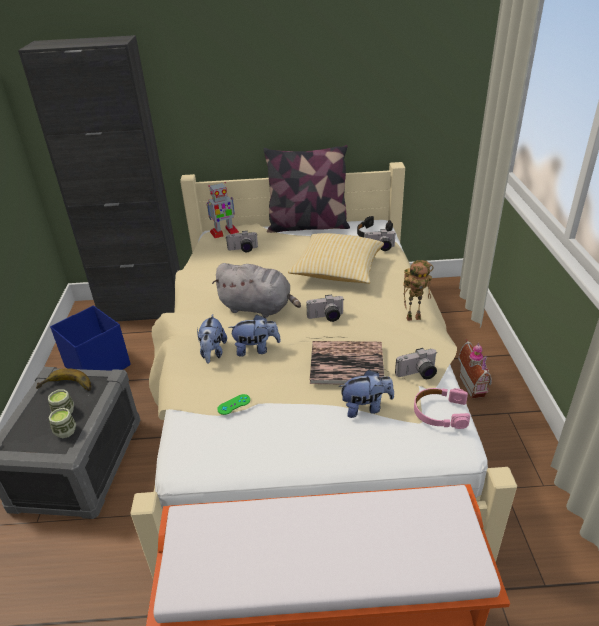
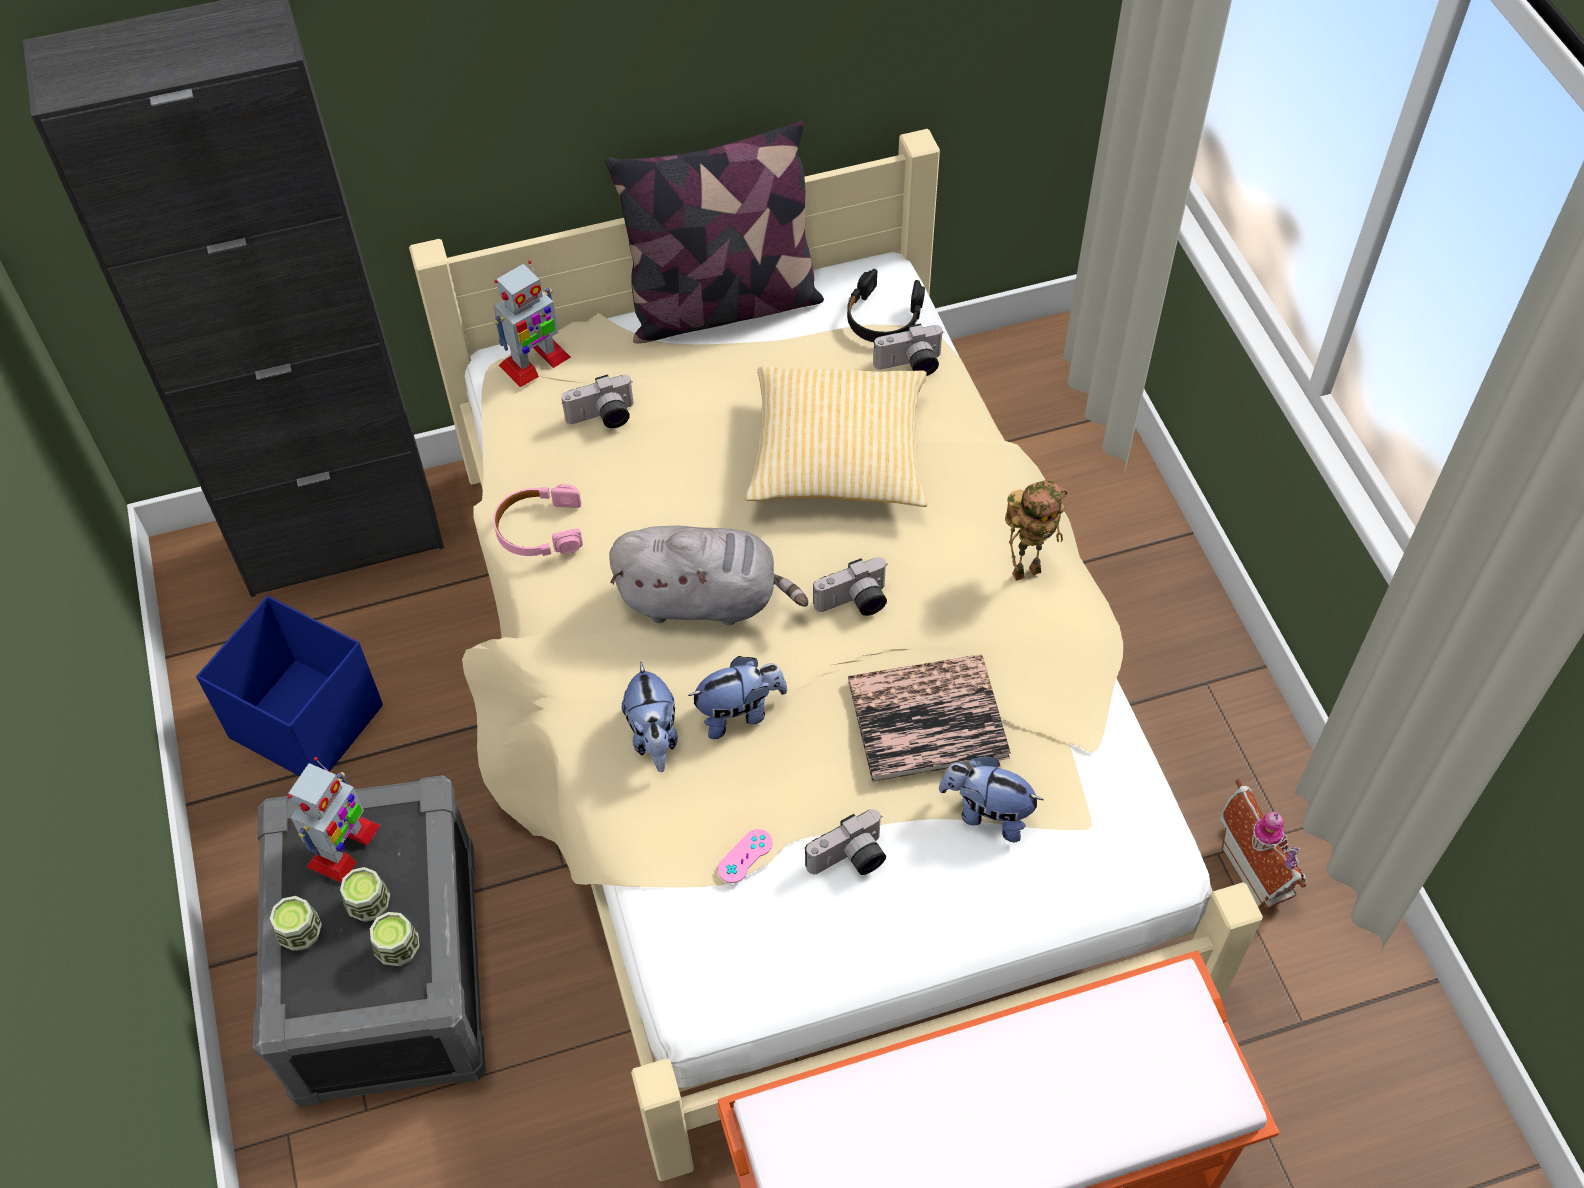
camera: 15 degrees left, 20 degrees up
(28, 417) = (301, 934): none -> cup
(66, 388) = (343, 847): banana -> toy robot
(234, 404) = (745, 856): green game controller -> pink game controller
(366, 407) = (987, 813): plush toy -> plush toy turned 135 degrees counterclockwise
(418, 374) = (1064, 719): camera -> camera (850, 860)
(440, 412) = (1118, 799): pink headphones -> pink headphones (539, 529)
(474, 385) = (1133, 627): toy house -> toy house (1258, 868)

